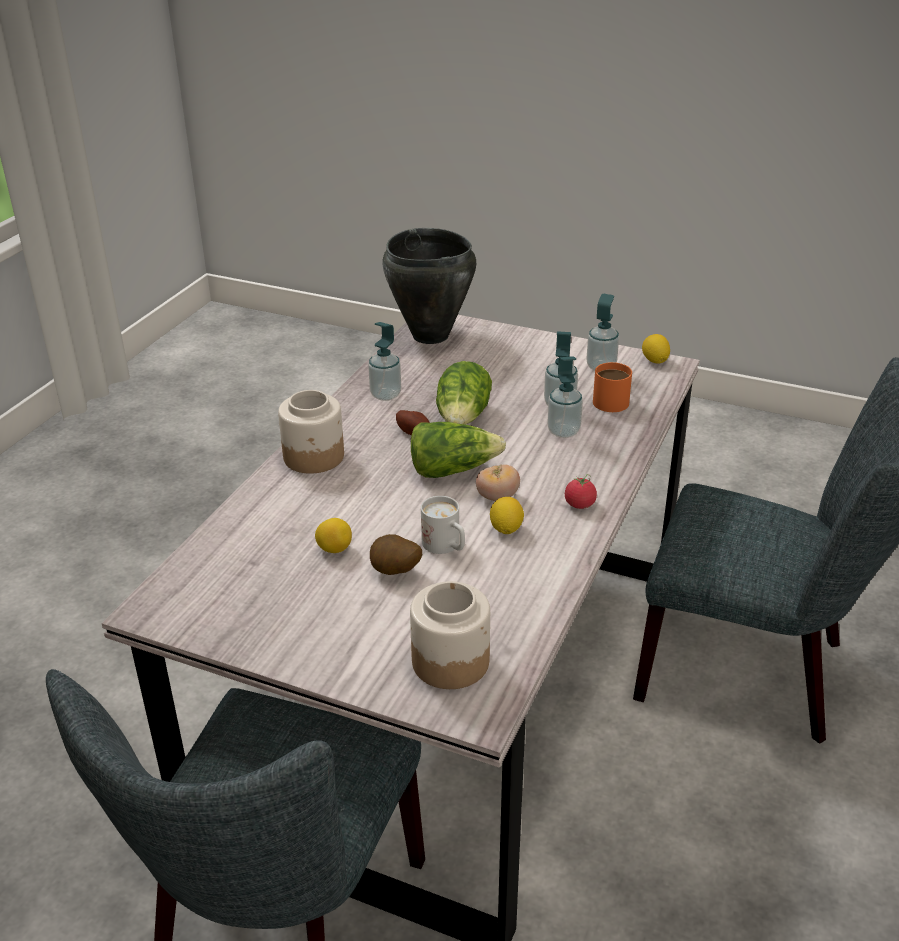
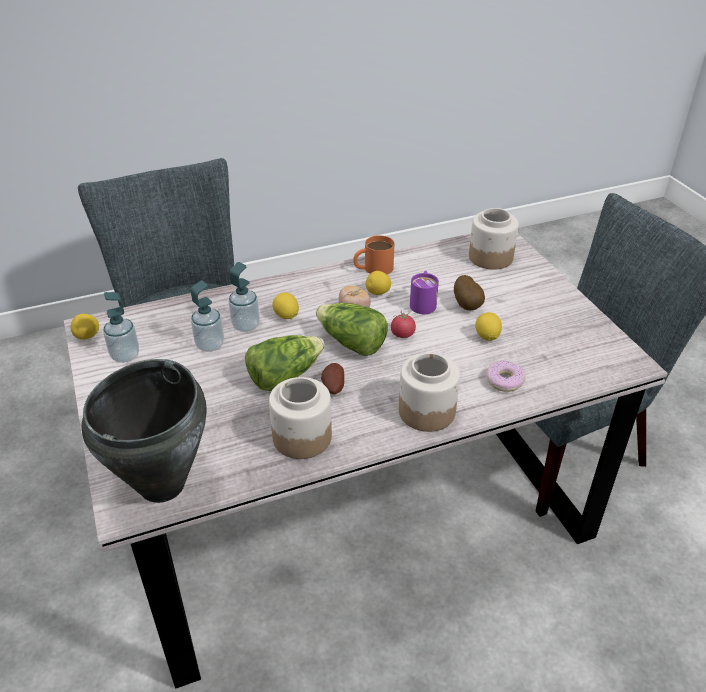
camera: 135 degrees left, 5 degrees up
(272, 516) = (504, 381): none -> donut
(385, 395) = (301, 437): soap dispenser -> jar
(446, 546) = (423, 302): white mug -> purple mug
(547, 457) = (286, 316): none -> lemon
(579, 504) = (320, 282): tomato -> tomato (402, 334)
(613, 399) = (174, 327): orange mug -> orange mug (373, 268)

